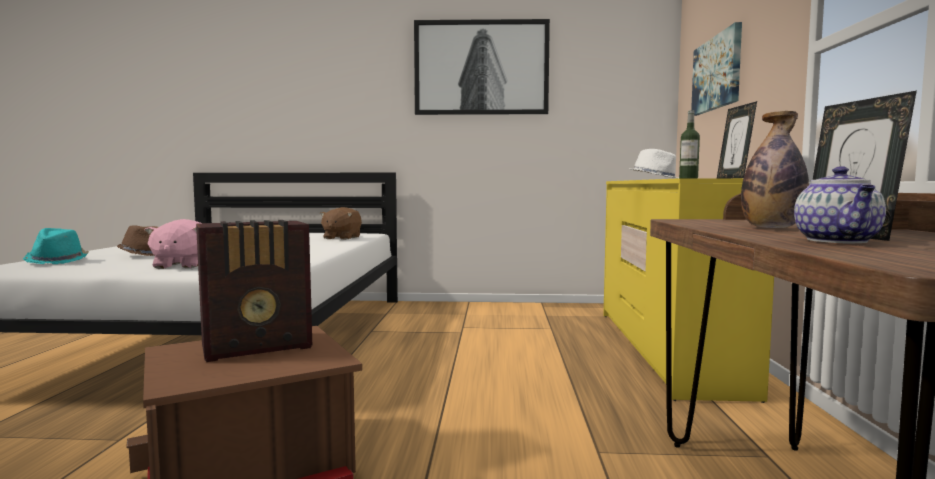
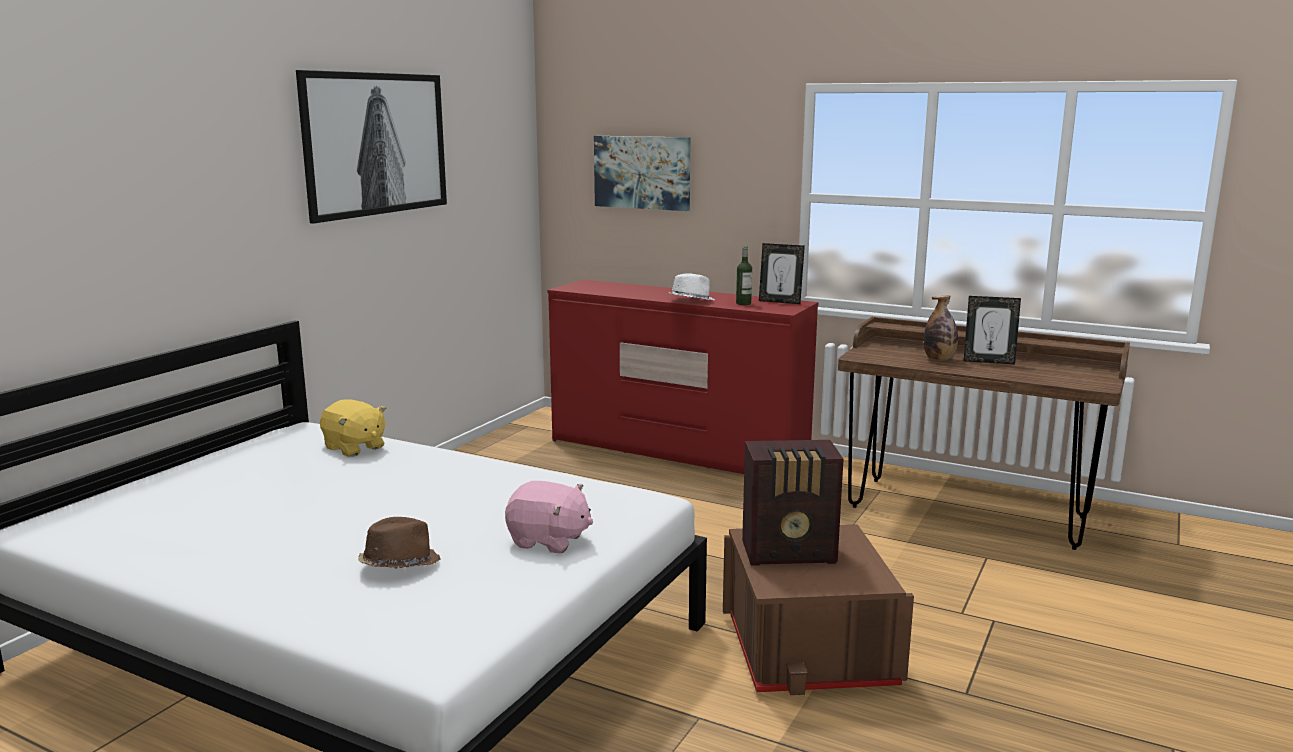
camera: 65 degrees left, 10 degrees up
(58, 261) = (401, 619): turquoise hat -> none
(259, 347) = (791, 553): radio -> radio turned 90 degrees clockwise
(341, 238) = (354, 448): brown plush toy -> yellow plush toy
(664, 349) = (678, 452): yellow dresser -> red dresser
(838, 241) = (1014, 370): teapot -> none

